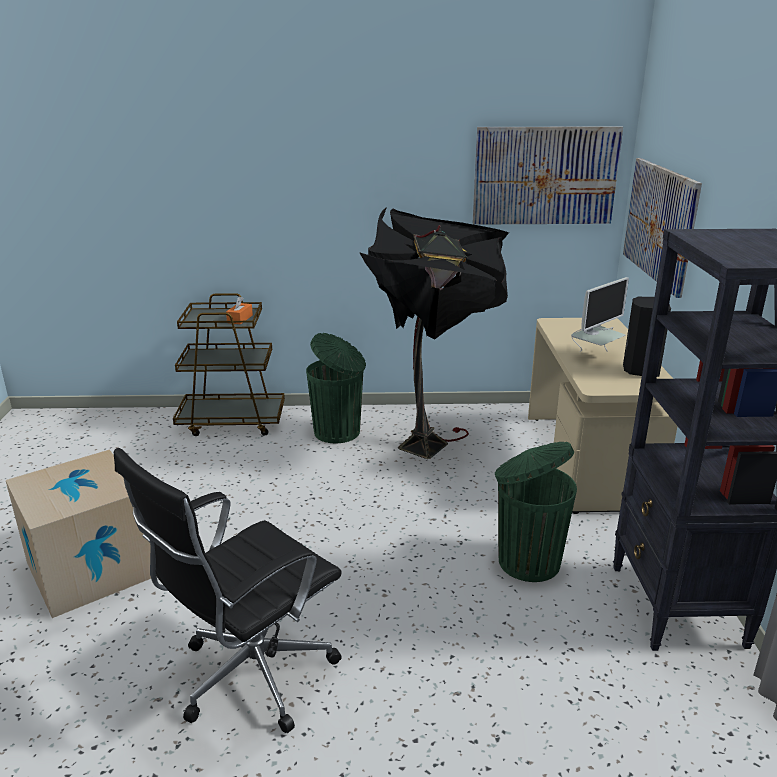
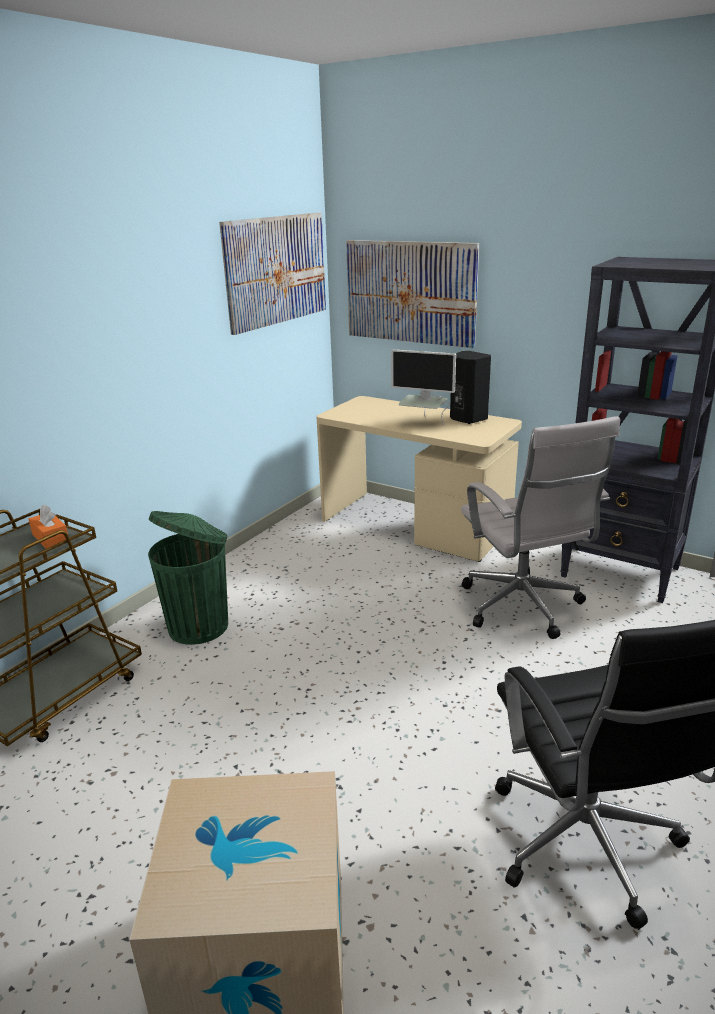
camera: 55 degrees left, 0 degrees up
(433, 451) = (311, 585): black floor lamp -> none
(527, 561) = (523, 608): green trash can -> white office chair
(594, 357) = (423, 423): monitor -> monitor turned 120 degrees clockwise

